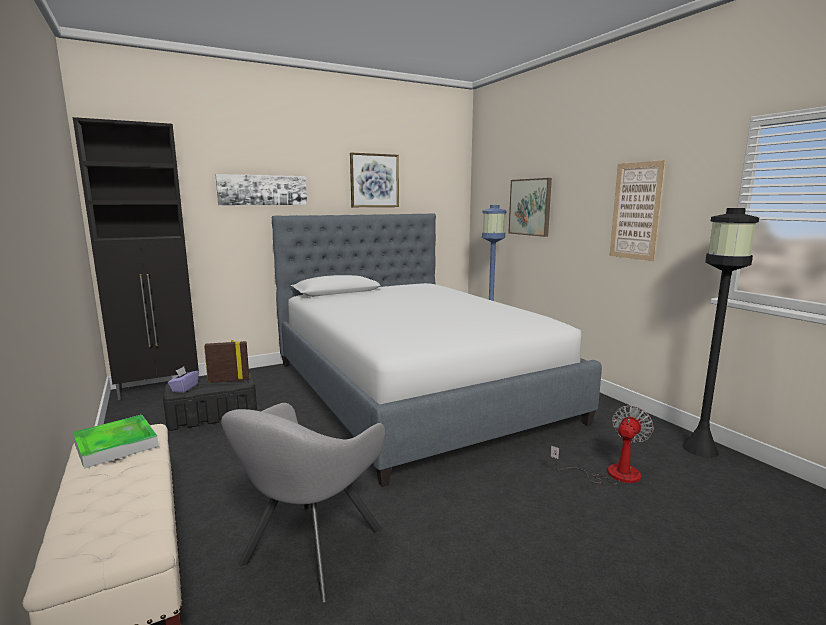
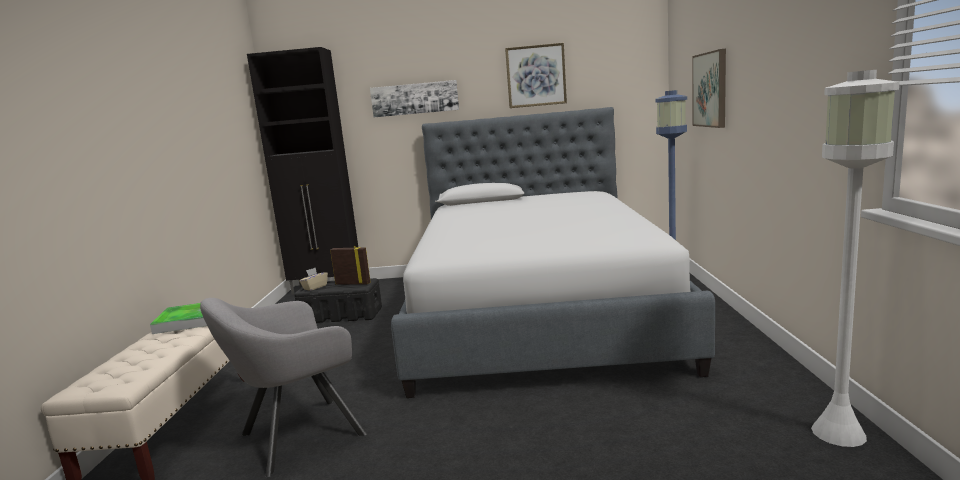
camera: 30 degrees right, 0 degrees up
(184, 388) = (315, 287): purple tissue box -> beige tissue box
(611, 474) = (662, 436): fan -> none
(636, 211) = (797, 85): picture -> none
(701, 449) = (839, 433): black floor lamp -> white floor lamp

